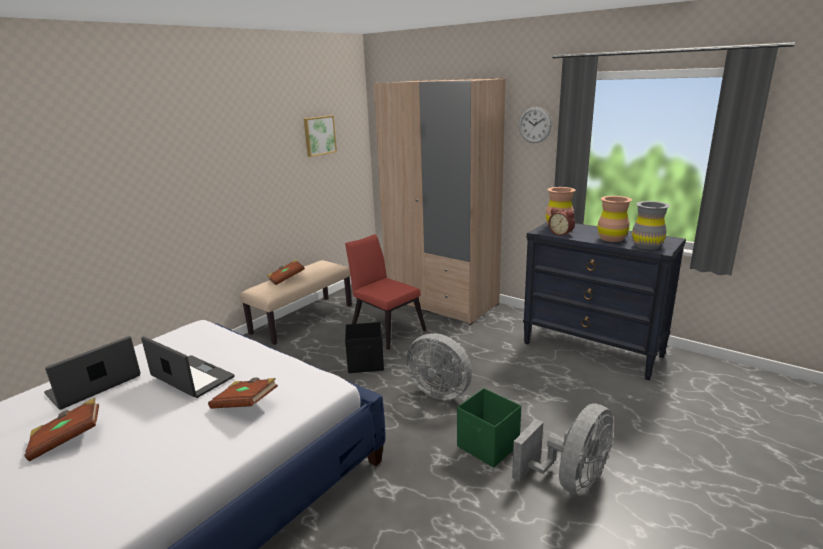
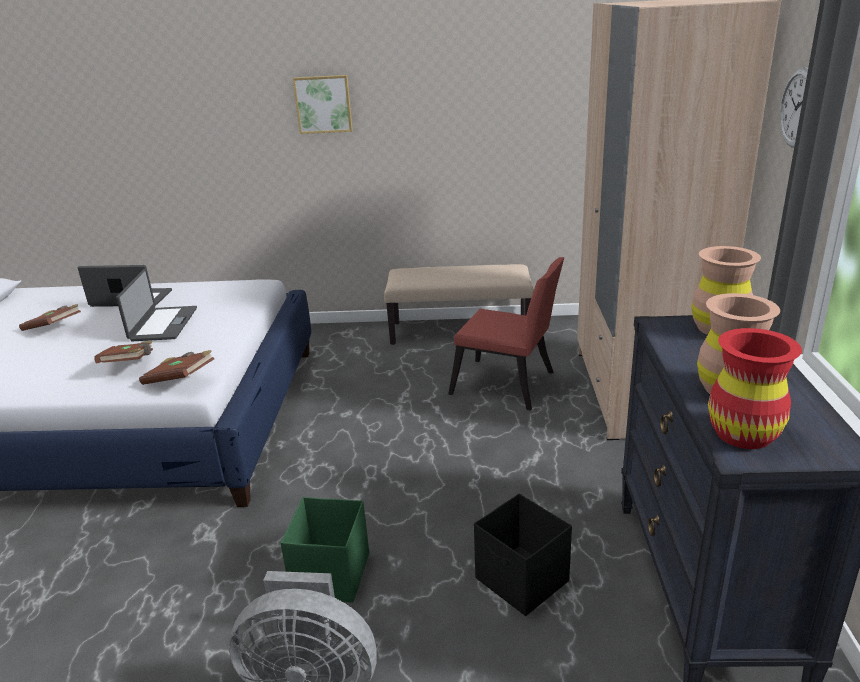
camera: 55 degrees right, 5 degrees up
(286, 279) = (441, 272): brown book -> brown book (180, 379)
(319, 135) = (552, 82): picture -> picture (323, 104)
(366, 363) = (417, 411): black storage box -> black storage box (522, 581)
(385, 328) = (508, 386): red chair -> red chair turned 105 degrees clockwise
(440, 391) = (414, 488): grey fan -> none
(561, 233) = (677, 341): alarm clock -> none
(647, 246) = (743, 434): grey vase -> red vase

